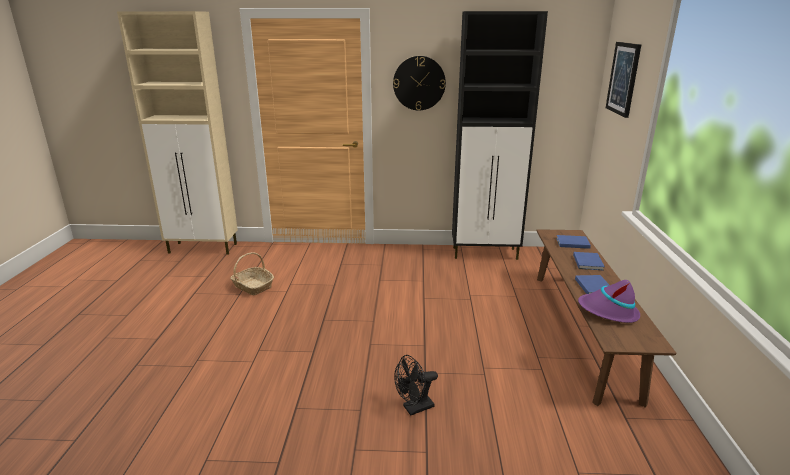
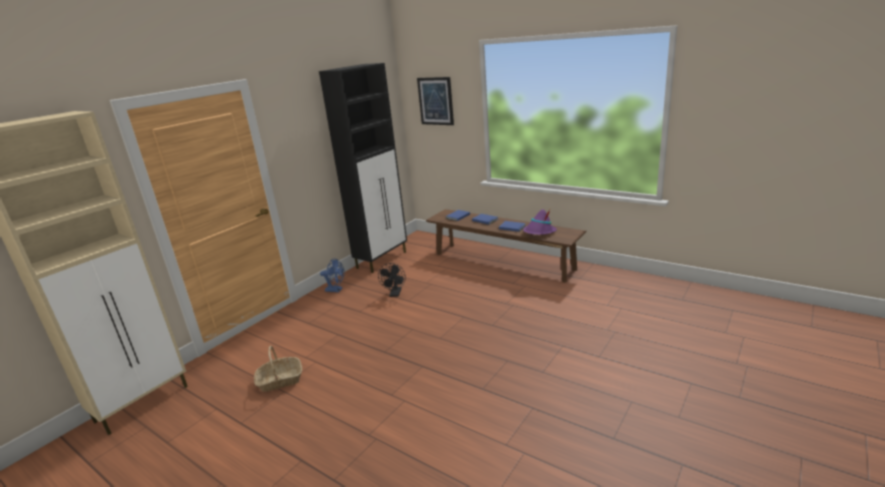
camera: 55 degrees left, 0 degrees up
(405, 254) = (336, 290): none -> blue fan
(414, 408) = (523, 339): black fan -> black fan (395, 294)
(419, 83) = (300, 138): wall clock -> none

